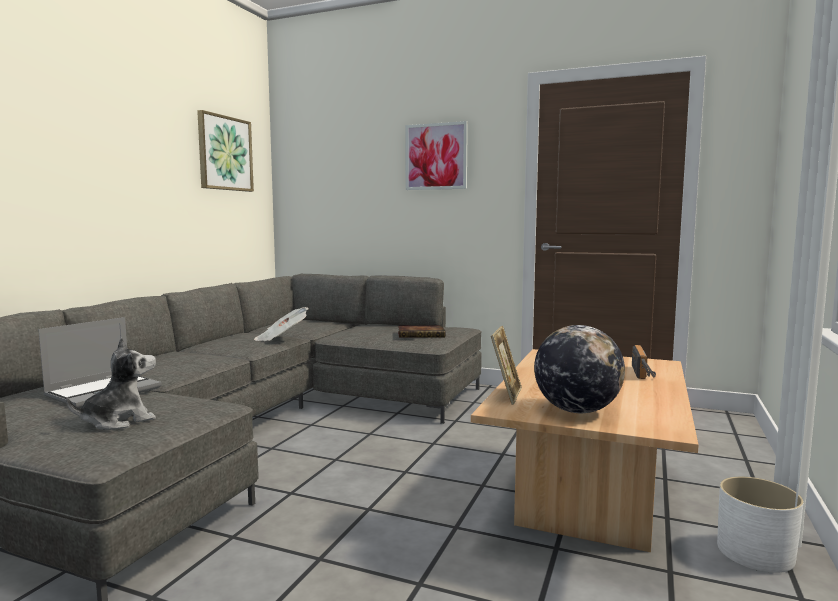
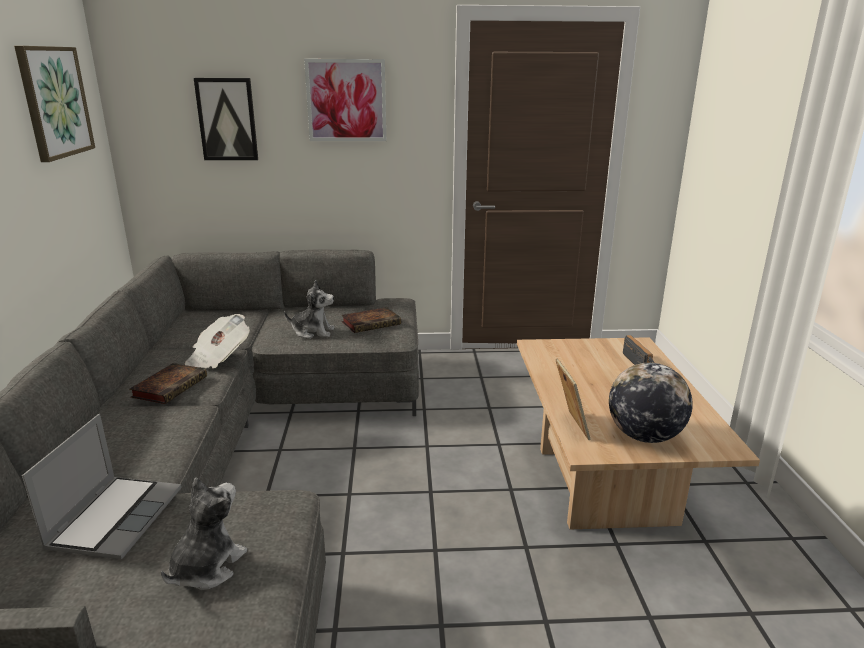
camera: 25 degrees left, 15 degrees up
(230, 346) = (171, 386): none -> book
(349, 175) = (227, 119): none -> picture
(369, 335) = (313, 332): none -> plush toy
(756, 553) = (744, 503): white planter -> none

